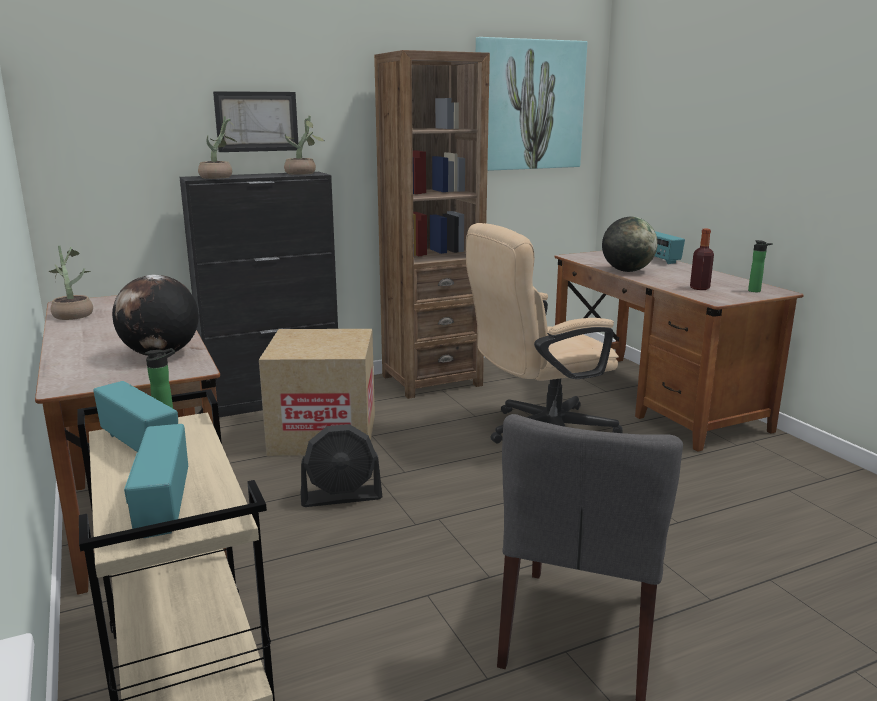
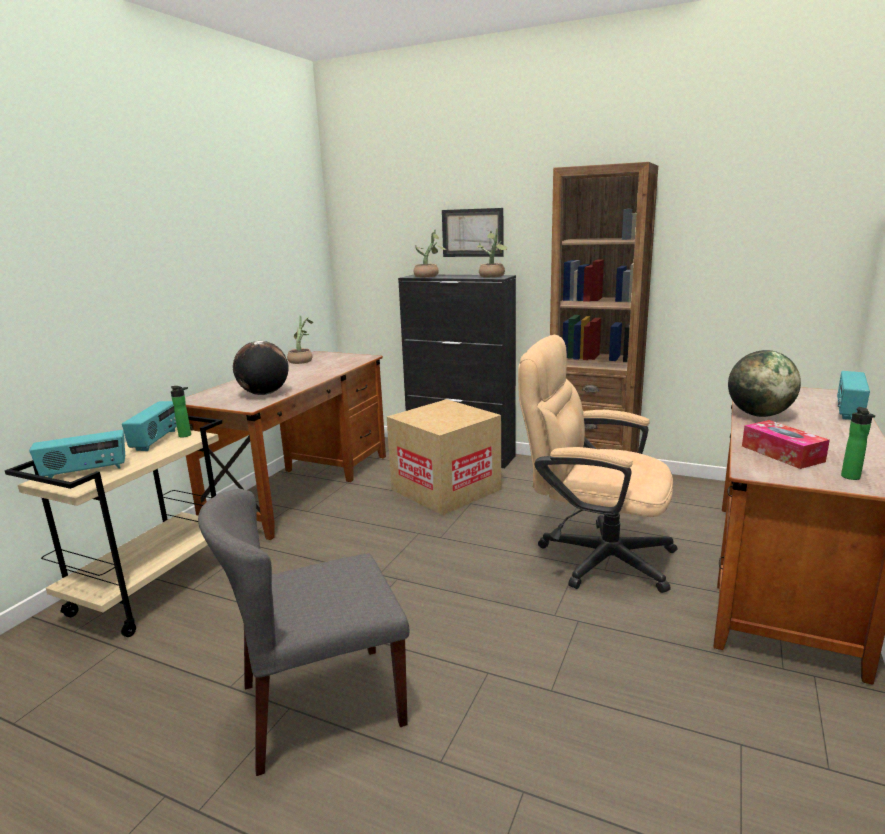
camera: 50 degrees right, 0 degrees up
(162, 507) = (85, 472): radio -> radio turned 150 degrees counterclockwise
(341, 497) = (377, 534): black fan -> none
(528, 105) = (757, 212): picture -> none
(699, 288) = (782, 454): bottle -> tissue box

